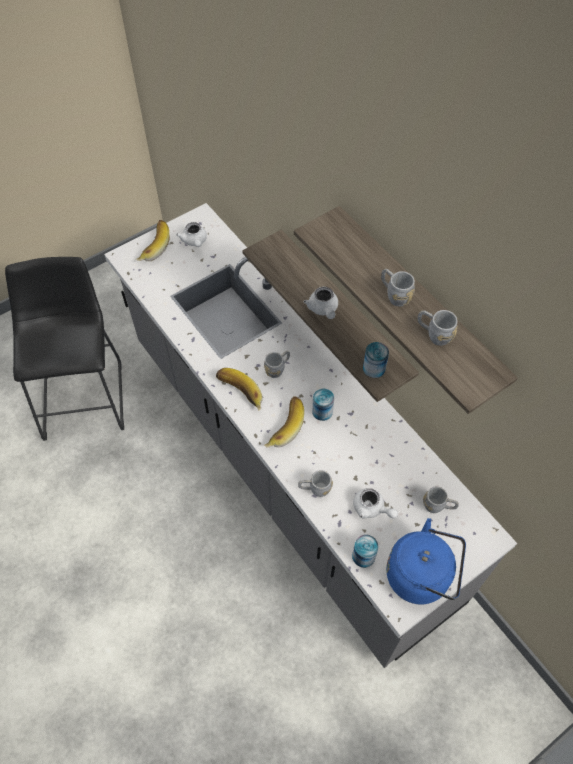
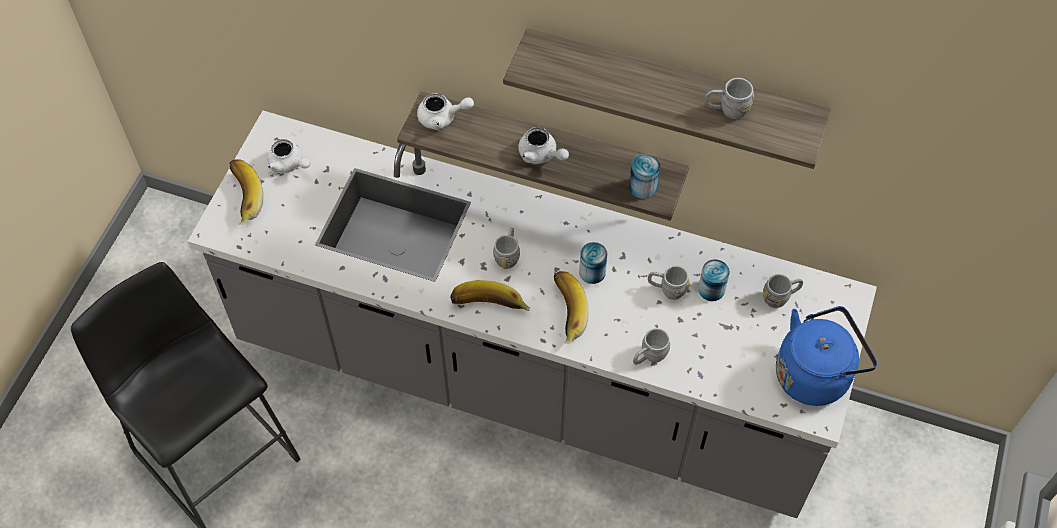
camera: 35 degrees left, 0 degrees up
(363, 556) = (748, 391): can -> can (711, 289)
(372, 509) = (720, 340): white teapot -> white teapot (442, 118)
(394, 295) = (659, 91): grey mug -> grey mug (667, 289)

